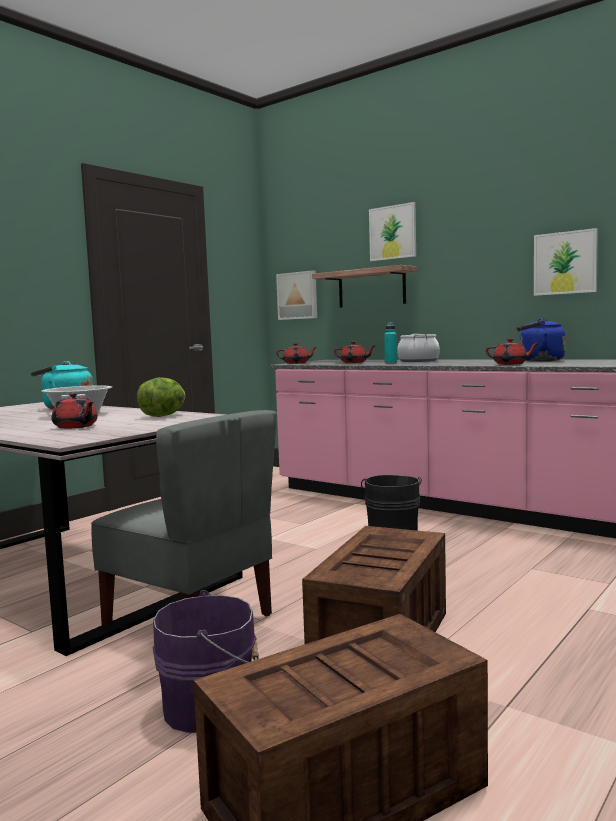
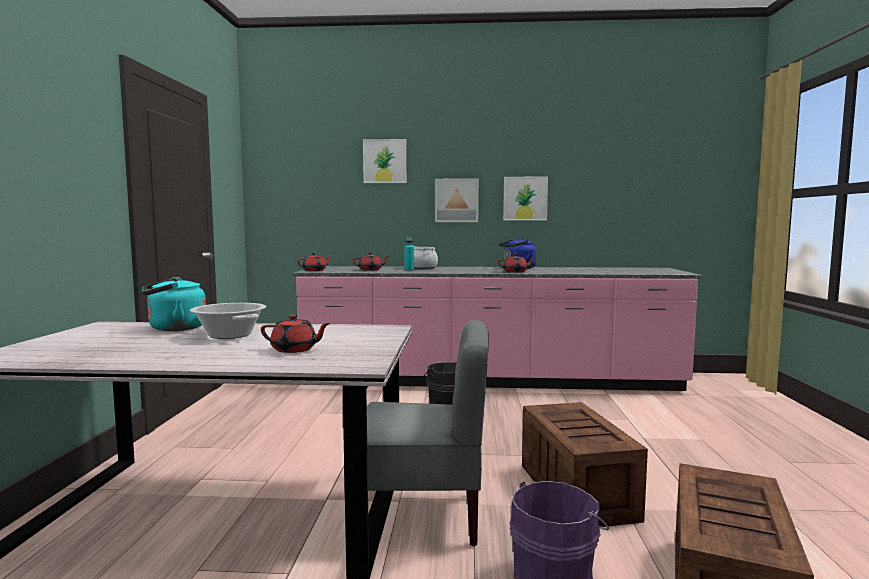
camera: 35 degrees left, 0 degrees up
(163, 416) = (335, 330): lettuce -> none
(298, 295) = (285, 207): picture -> picture (456, 200)
(371, 288) = (363, 206): shelf -> none

